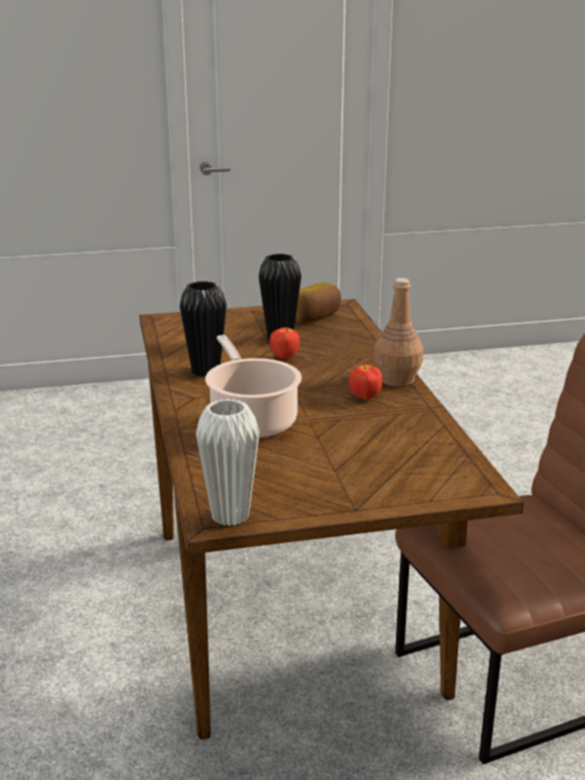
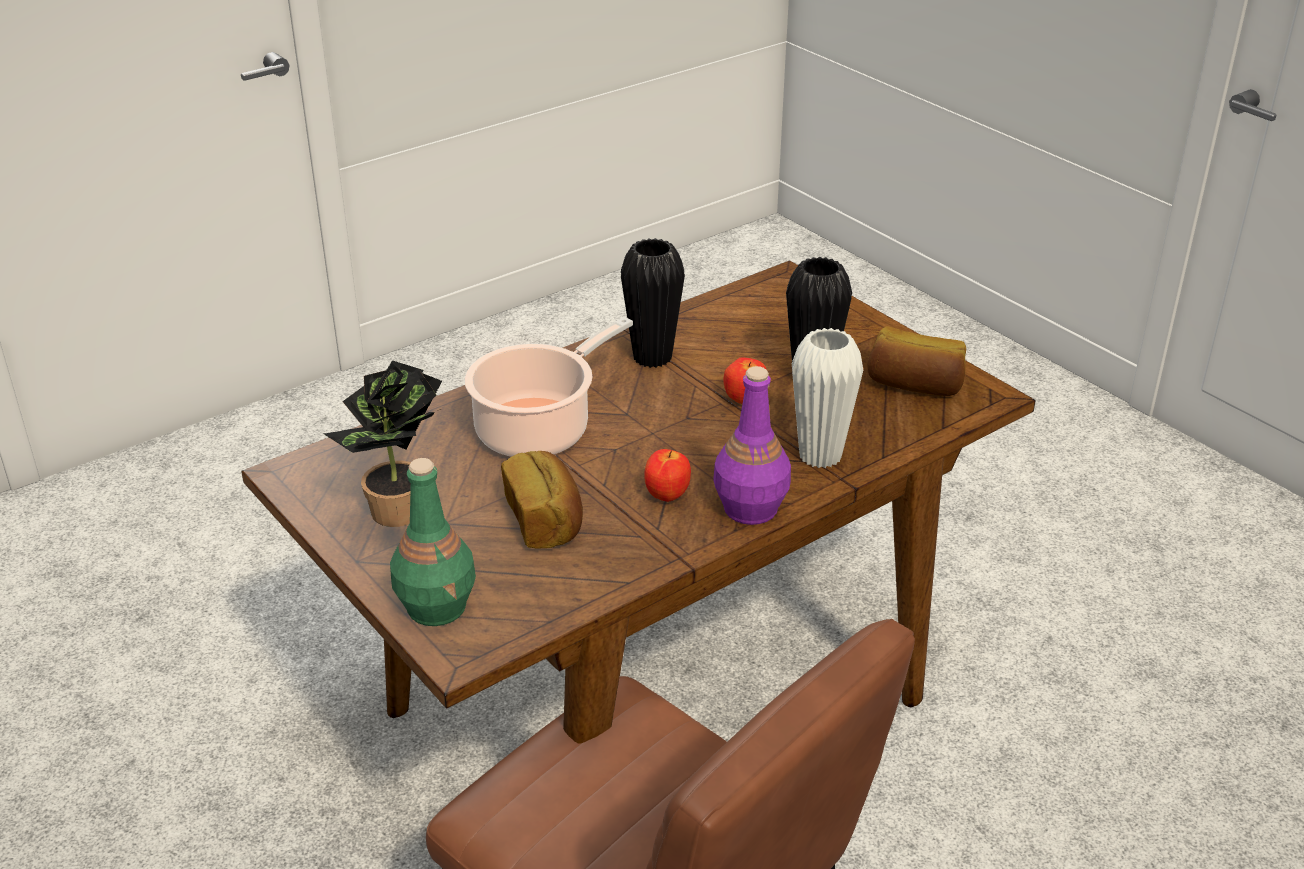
camera: 65 degrees right, 10 degrees up
(230, 516) = (303, 480): white vase -> white vase (820, 456)
(312, 484) = (400, 515): none -> potted plant
(360, 437) = (545, 520): none -> bread
(397, 380) = (749, 509): brown bottle -> purple bottle
(430, 488) = (437, 607): none -> green bottle

